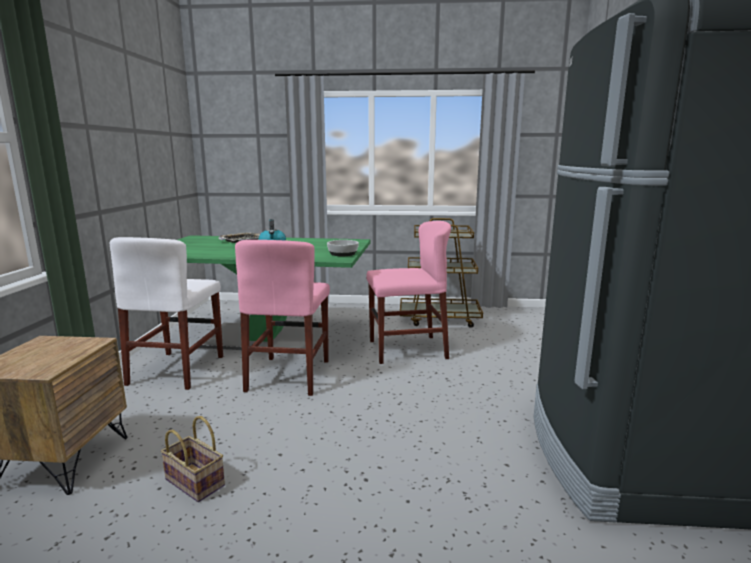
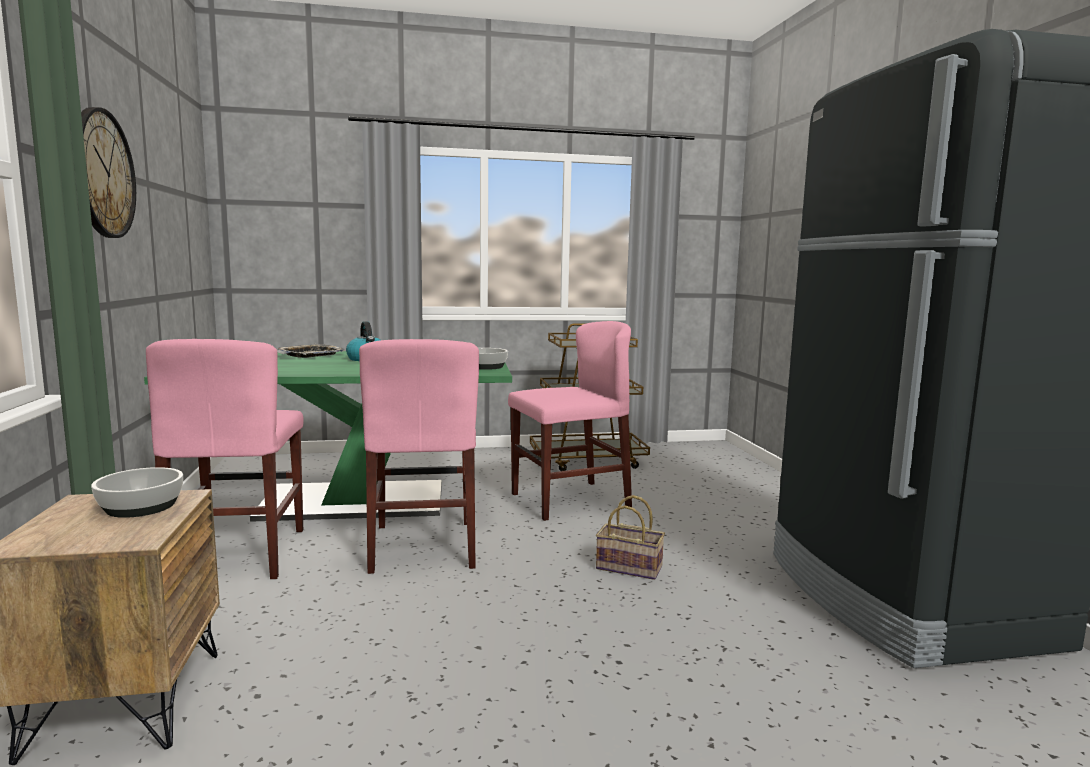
camera: 15 degrees left, 5 degrees down
(67, 348) = (141, 507): none -> bowl
(91, 129) = (102, 174): none -> wall clock
(177, 370) = (239, 554): white chair -> pink chair
(197, 482) = (376, 700): basket -> basket (631, 567)

